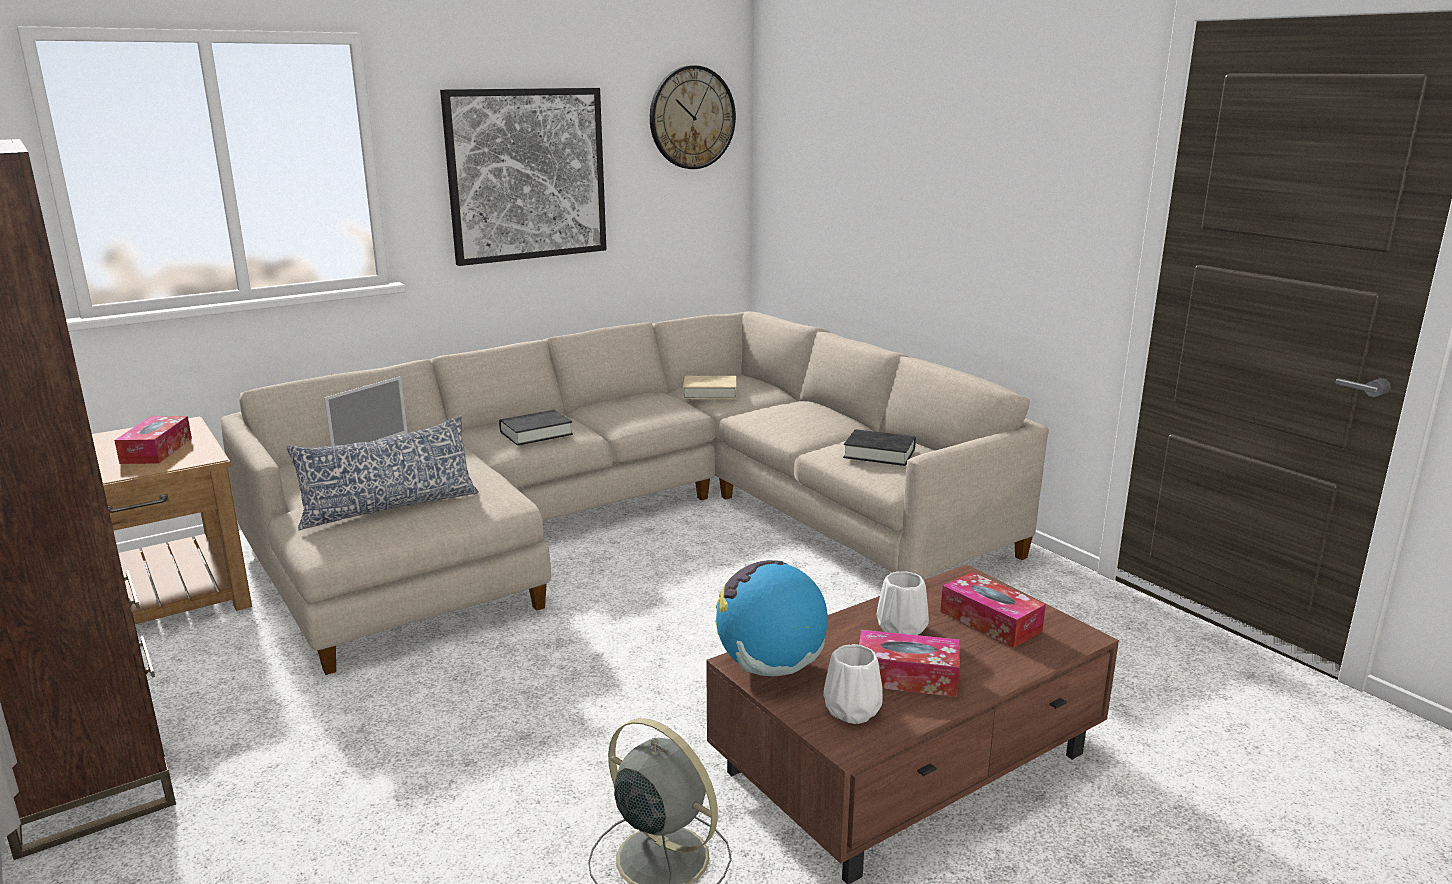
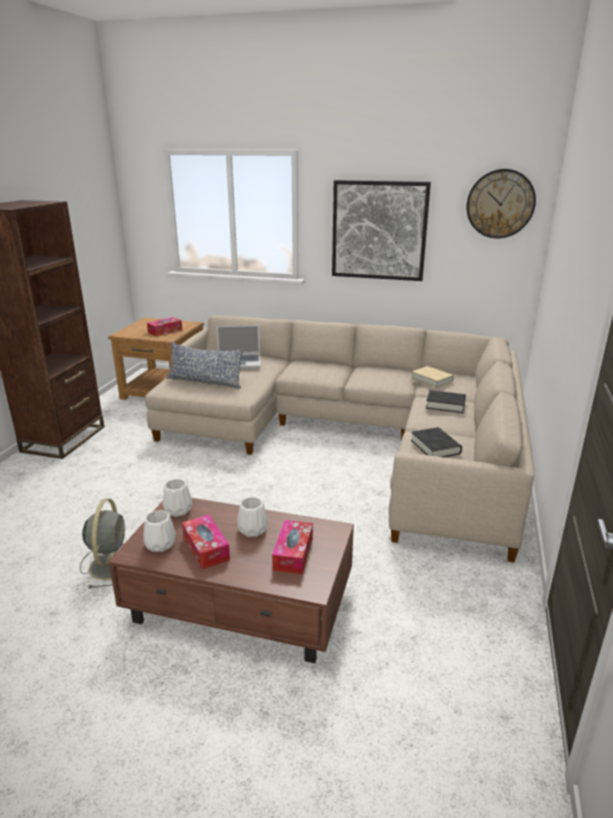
camera: 50 degrees right, 5 degrees up
(536, 433) = (312, 371): black book -> black book (445, 405)
(770, 667) = (177, 510): globe -> white vase

